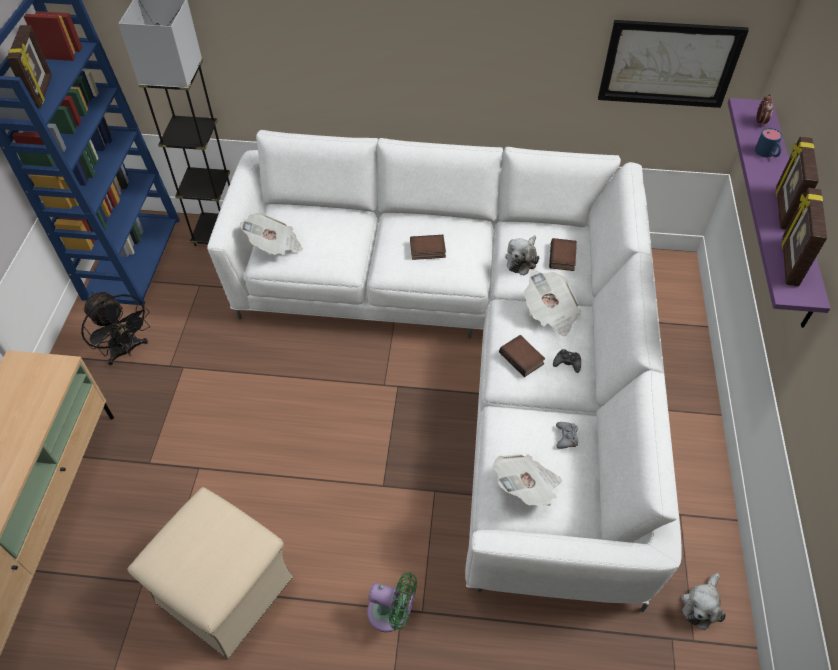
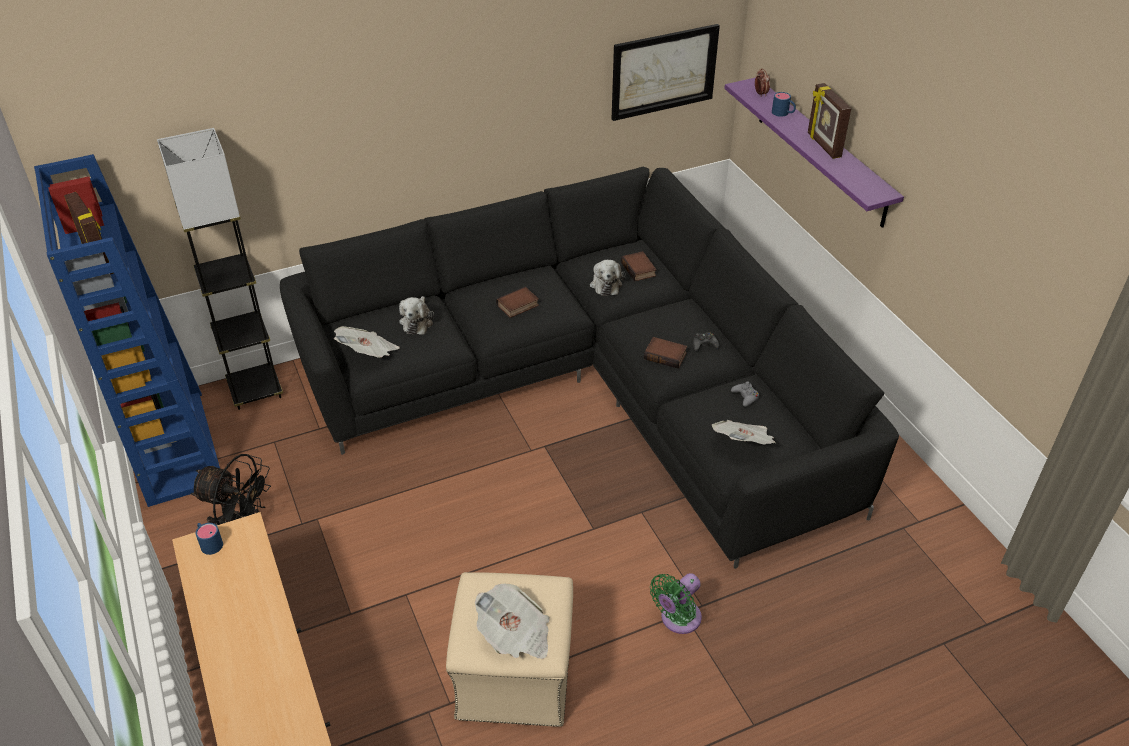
camera: 30 degrees left, 10 degrees down
(27, 366) = (209, 542): none -> blue mug
(391, 613) = (677, 619): green fan -> green fan turned 150 degrees clockwise
(474, 349) = (590, 389): white sofa -> black sofa
(550, 313) = (662, 314): newspaper -> newspaper (515, 635)
(701, 605) = (906, 495): plush toy -> plush toy (417, 321)
(788, 261) = (854, 177): picture frame -> none

